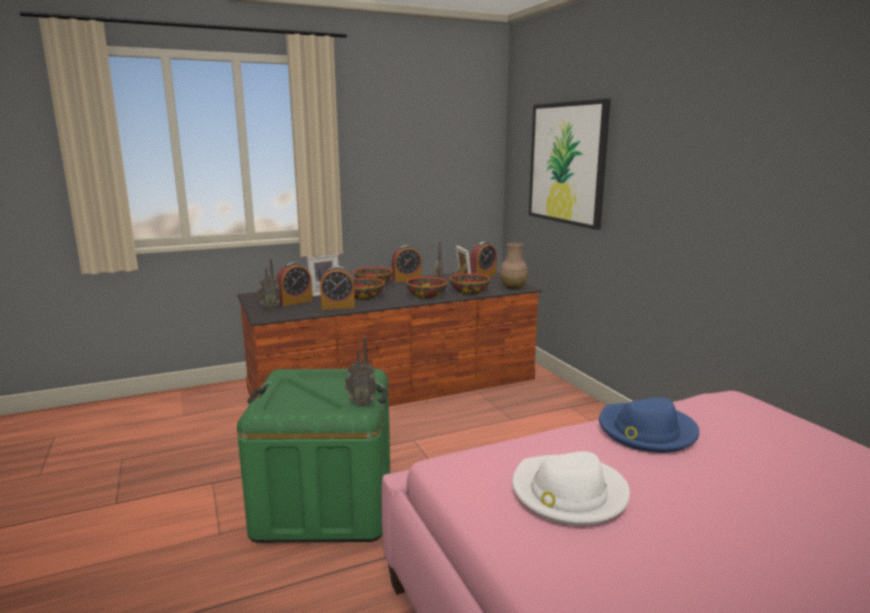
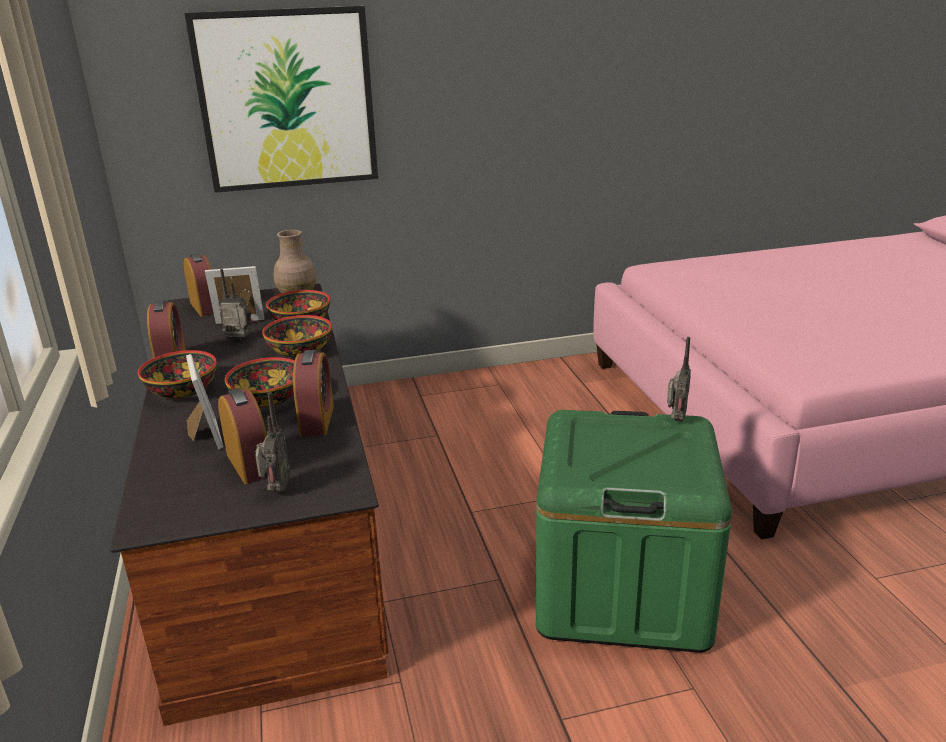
camera: 80 degrees left, 10 degrees up
(568, 494) = (836, 338): white hat -> none
(646, 431) = (725, 302): blue hat -> none

